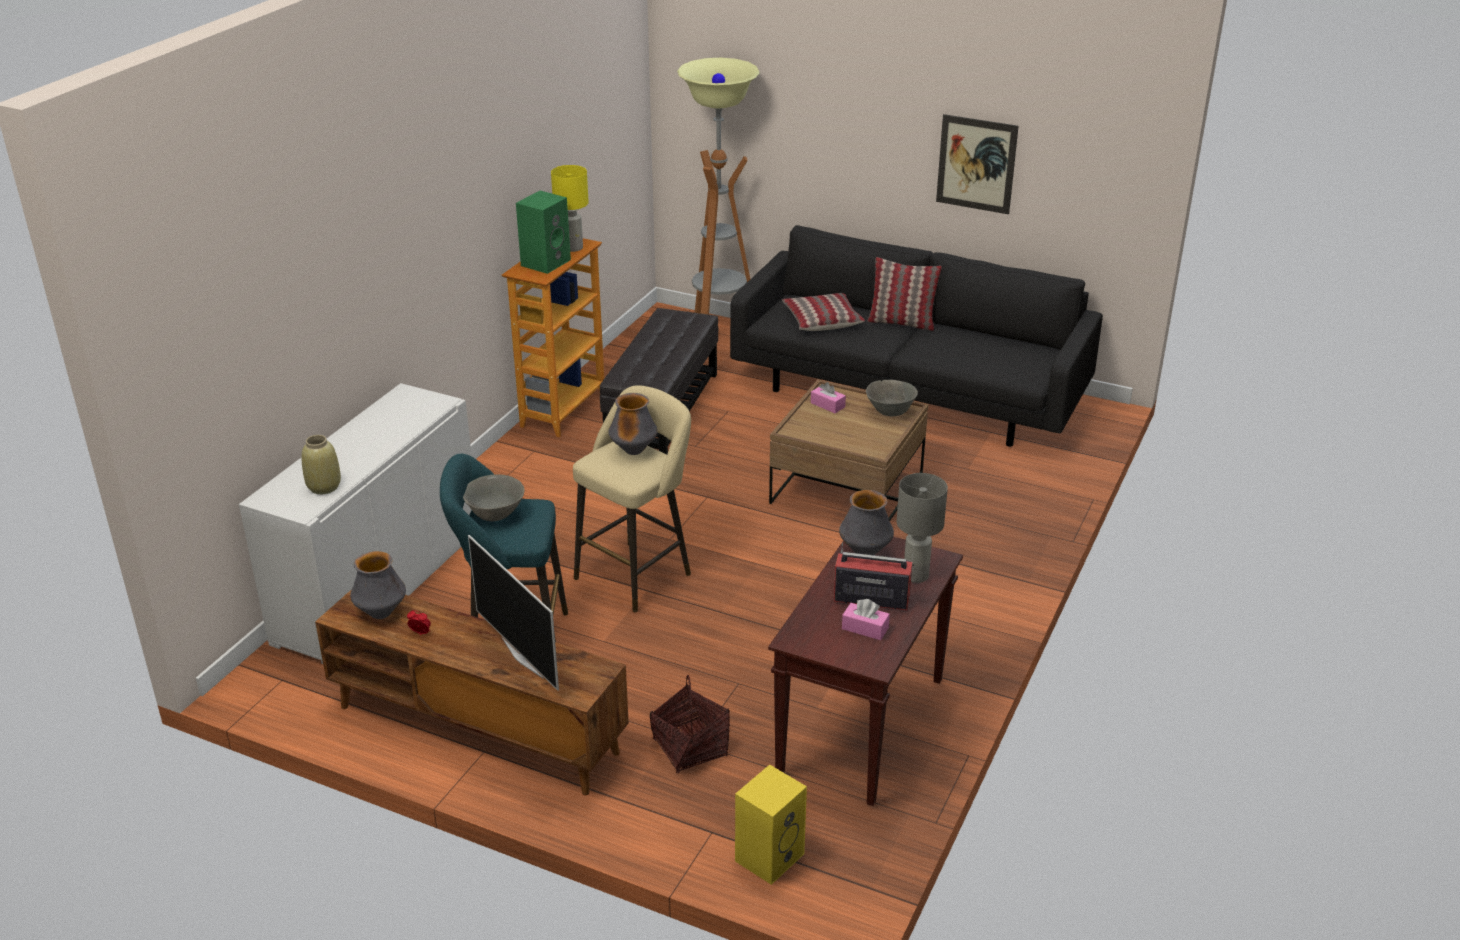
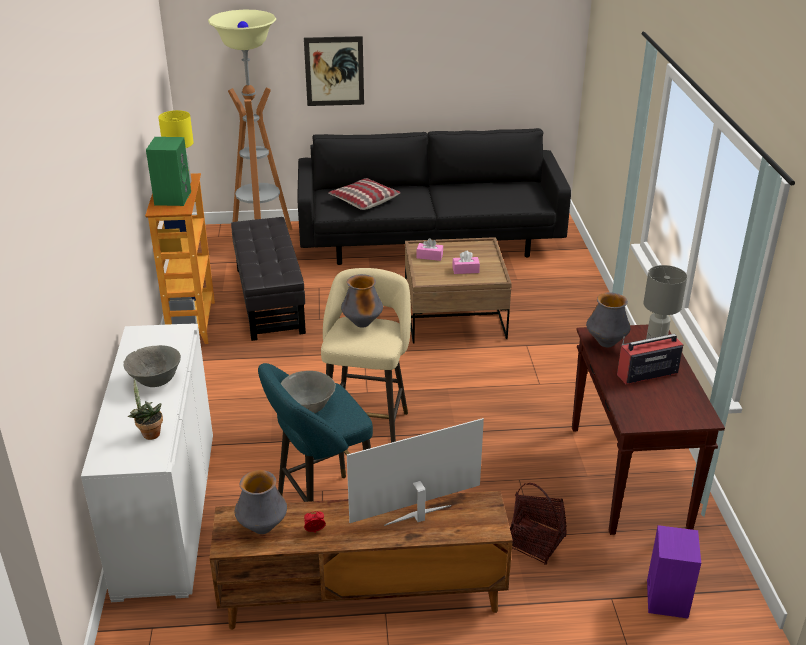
camera: 30 degrees left, 0 degrees up
(324, 487) = (149, 433): beige vase -> potted plant
(523, 657) = (418, 516): television -> television turned 135 degrees clockwise
(769, 856) = (666, 597): yellow speaker -> purple speaker
(865, 628) = (667, 395): pink tissue box -> pink tissue box (465, 270)
(890, 412) = (476, 249): grey bowl -> grey bowl (155, 381)
(901, 322) = (417, 189): pillow -> none
(976, 164) = (448, 59): picture -> picture (334, 71)

